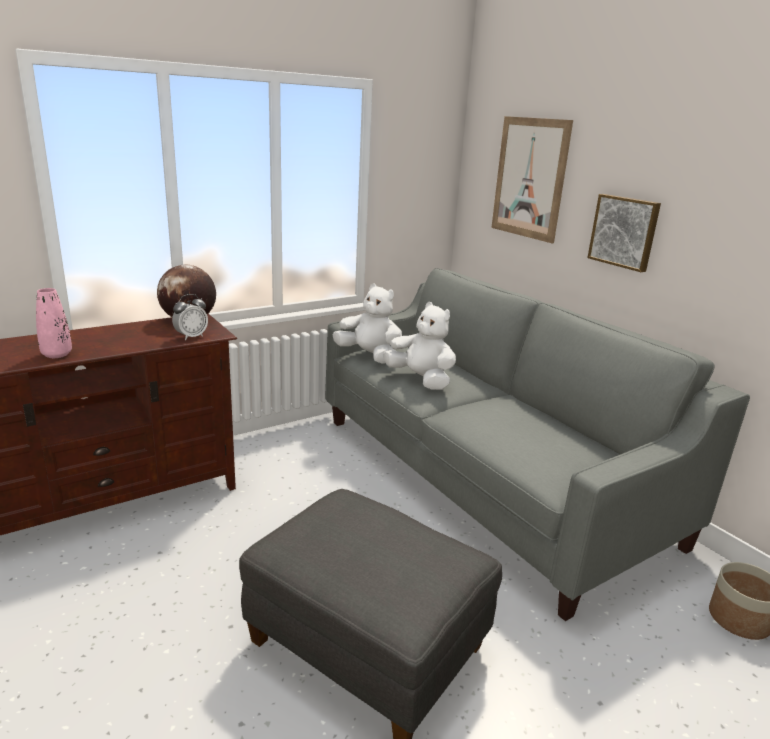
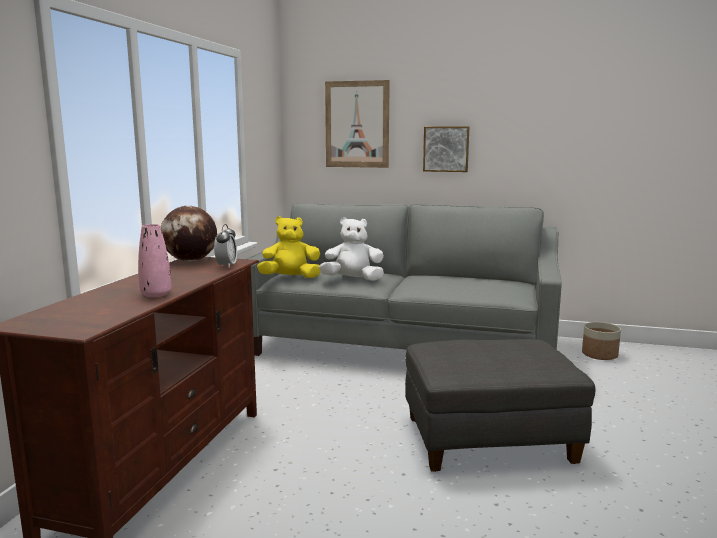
camera: 40 degrees left, 10 degrees down
(369, 356) = (290, 278): white plush toy -> yellow plush toy

